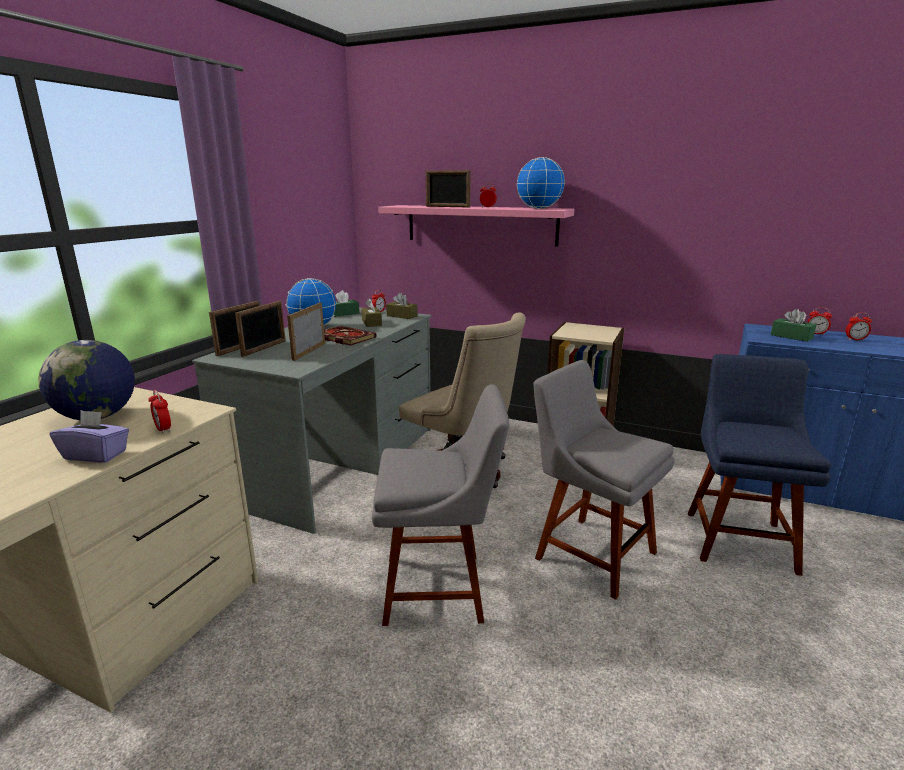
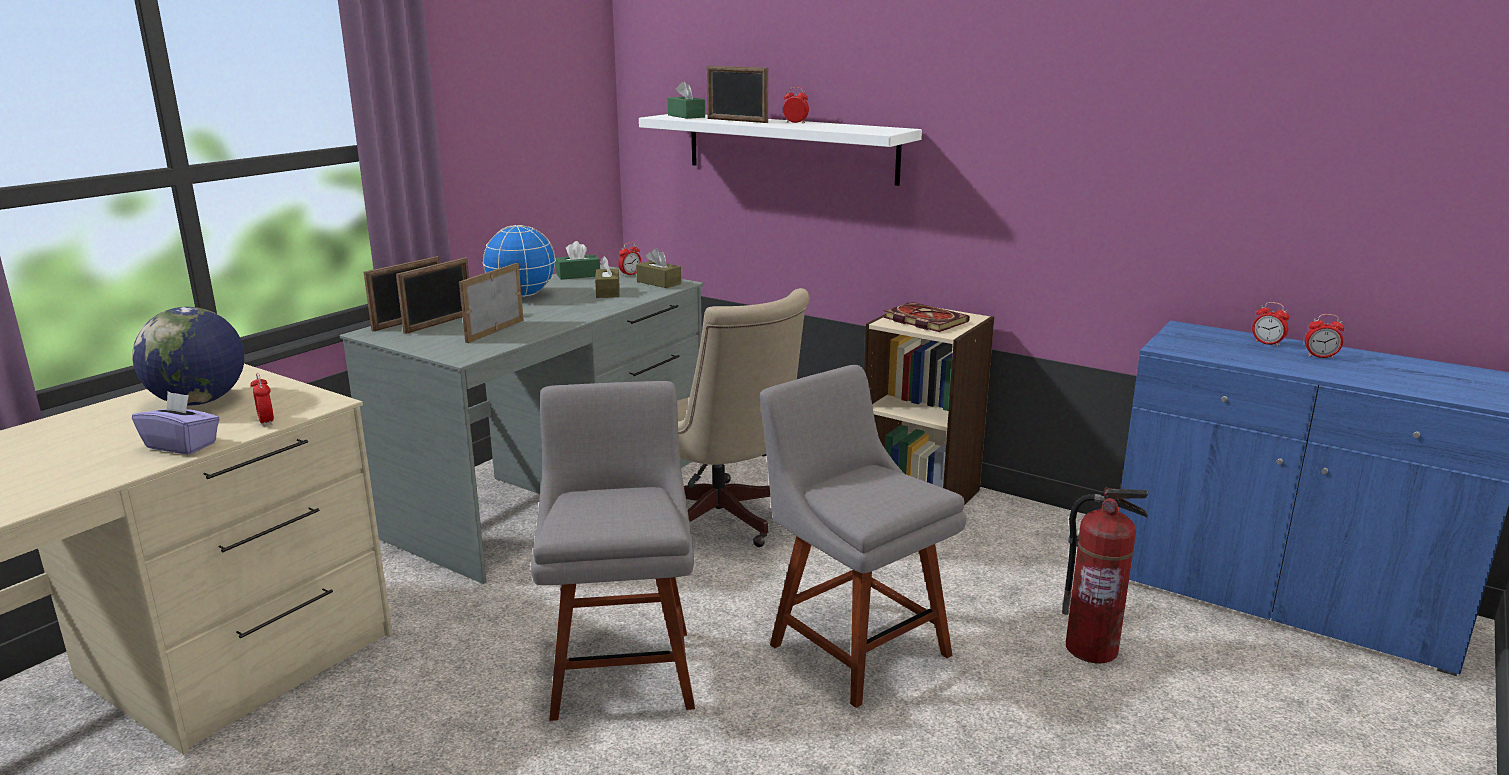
camera: 10 degrees right, 0 degrees up
(343, 338) = (554, 313): book -> book (923, 320)
(440, 587) = (622, 667): grey chair -> grey chair turned 105 degrees counterclockwise
(480, 225) = (790, 147): pink shelf -> white shelf
(539, 208) = (864, 129): globe -> none
(738, 538) = (1091, 649): blue chair -> fire extinguisher
(791, 336) = (1219, 346): green tissue box -> green tissue box (686, 116)

